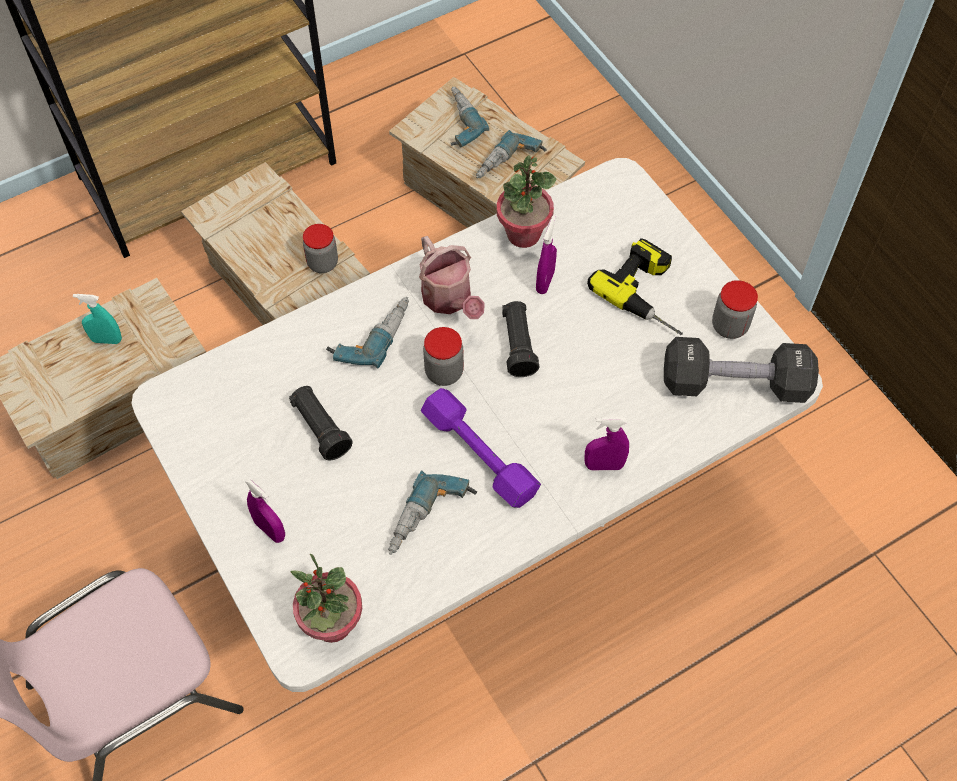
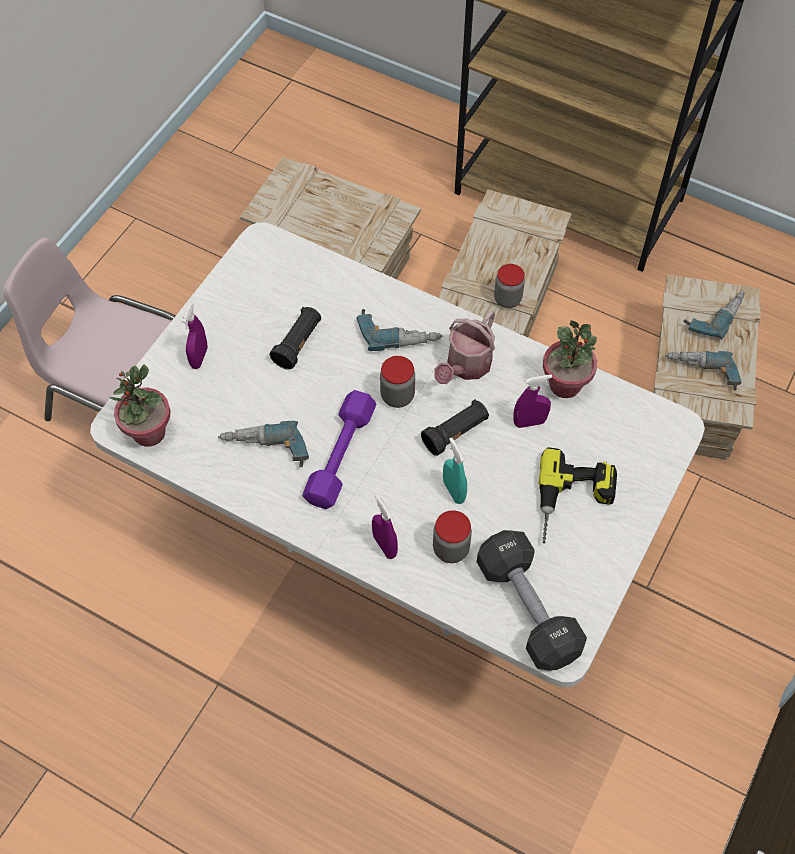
camera: 60 degrees right, 0 degrees up
(107, 340) = (349, 210): turquoise spray bottle -> turquoise spray bottle (453, 491)
(729, 326) = (583, 579): jar -> jar (451, 549)

